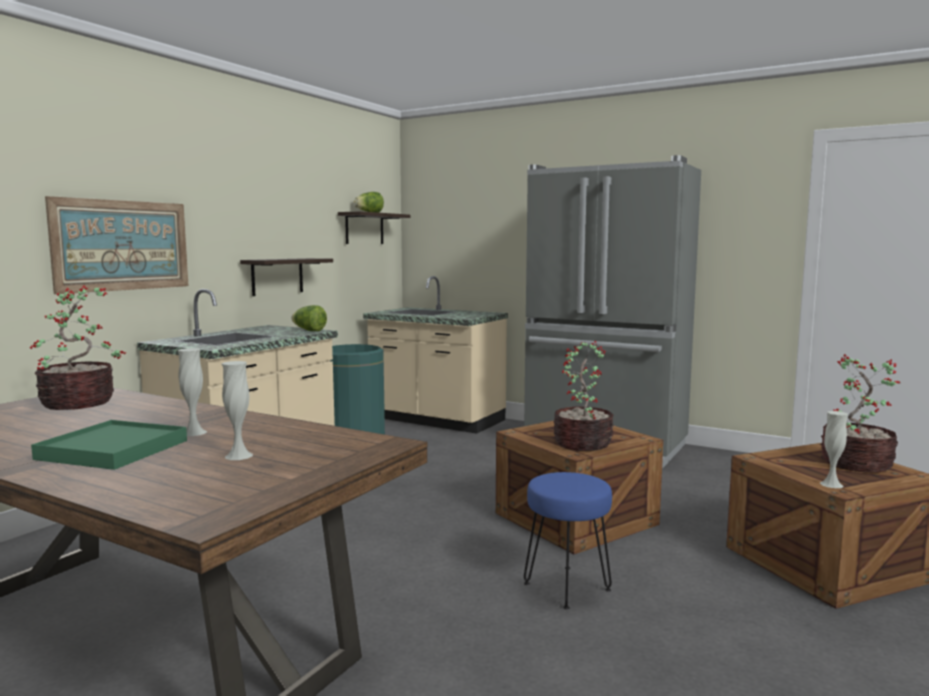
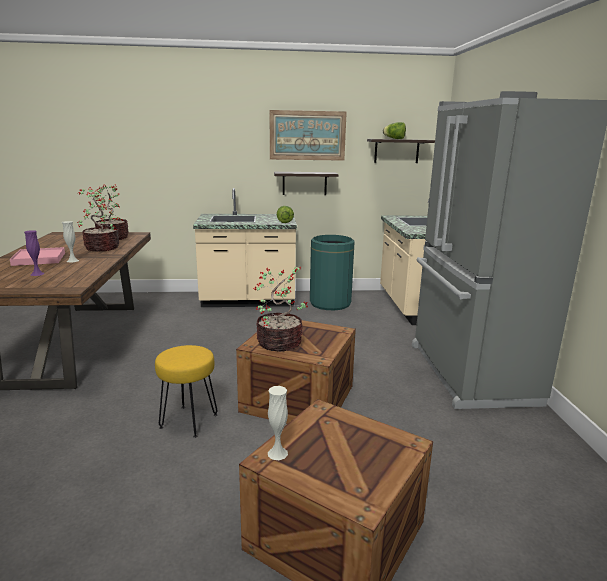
camera: 55 degrees right, 10 degrees up
(113, 450) = (39, 259): green tray -> pink tray
(122, 245) = (195, 161): picture -> picture (307, 135)
(239, 456) = (37, 274): white vase -> purple vase
(567, 586) = (189, 421): blue stool -> yellow stool
(855, 464) = (363, 463): potted plant -> potted plant (101, 248)

